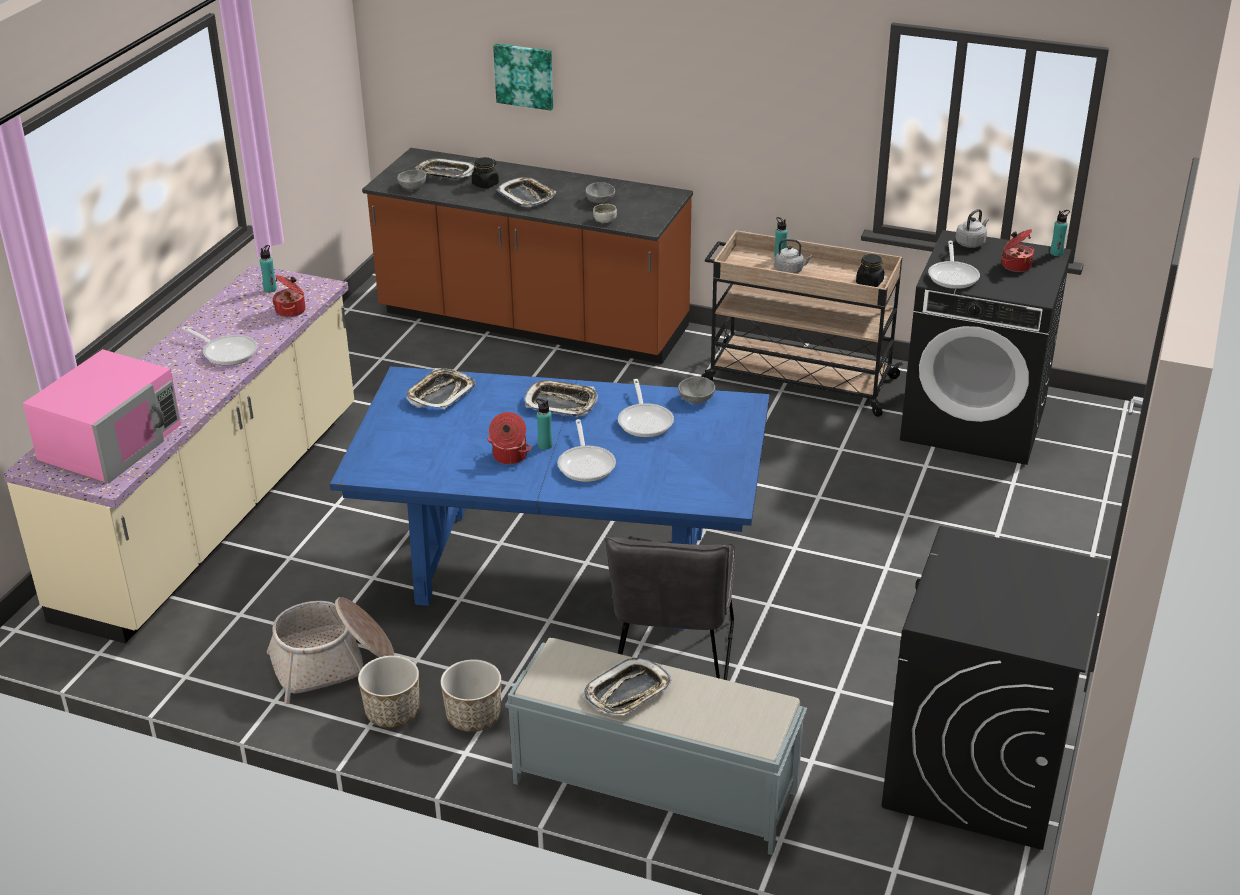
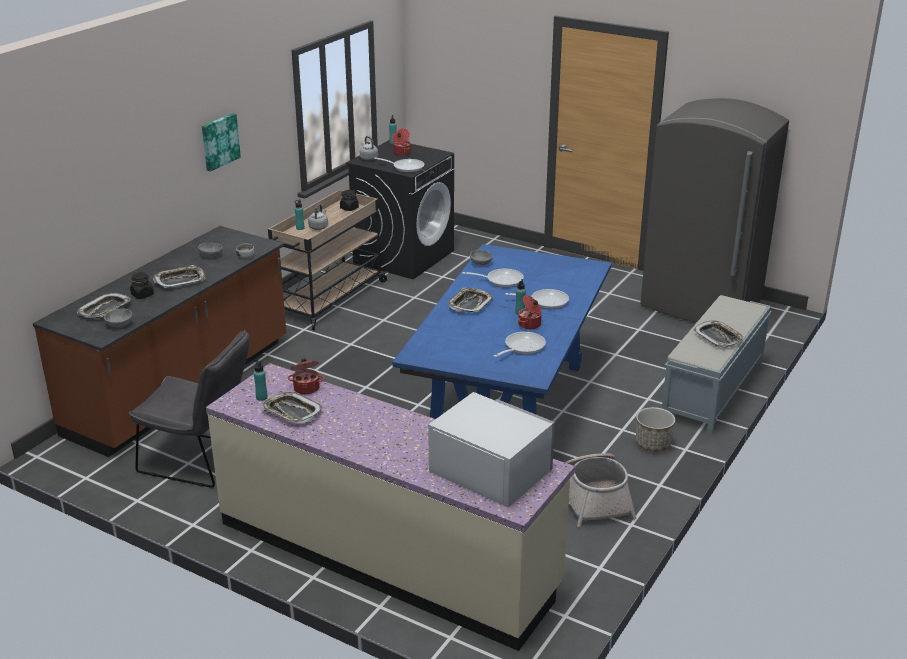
camera: 80 degrees left, 5 degrees down
(112, 441) = (489, 470): pink microwave -> white microwave
(227, 352) = (363, 417): frying pan -> frying pan (522, 347)
(392, 712) = (647, 475): planter -> none
(440, 394) = (441, 344): tray -> tray (292, 412)
(524, 75) = (106, 204): picture -> picture (219, 141)
(671, 665) = (612, 374): grey chair -> grey chair (201, 460)
(977, 771) = (701, 304): black washing machine -> grey fridge

